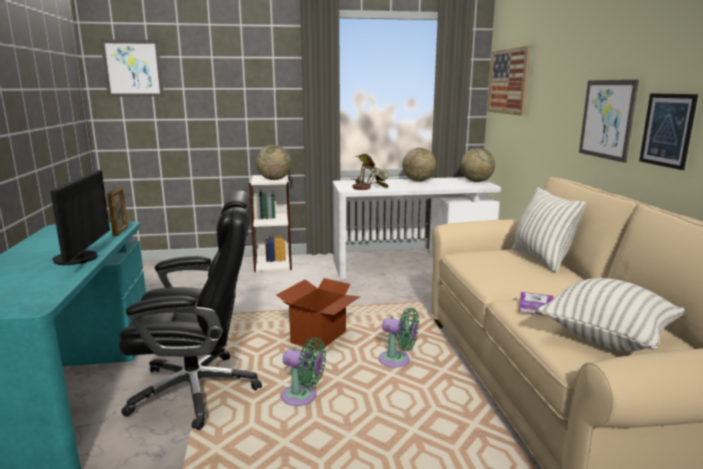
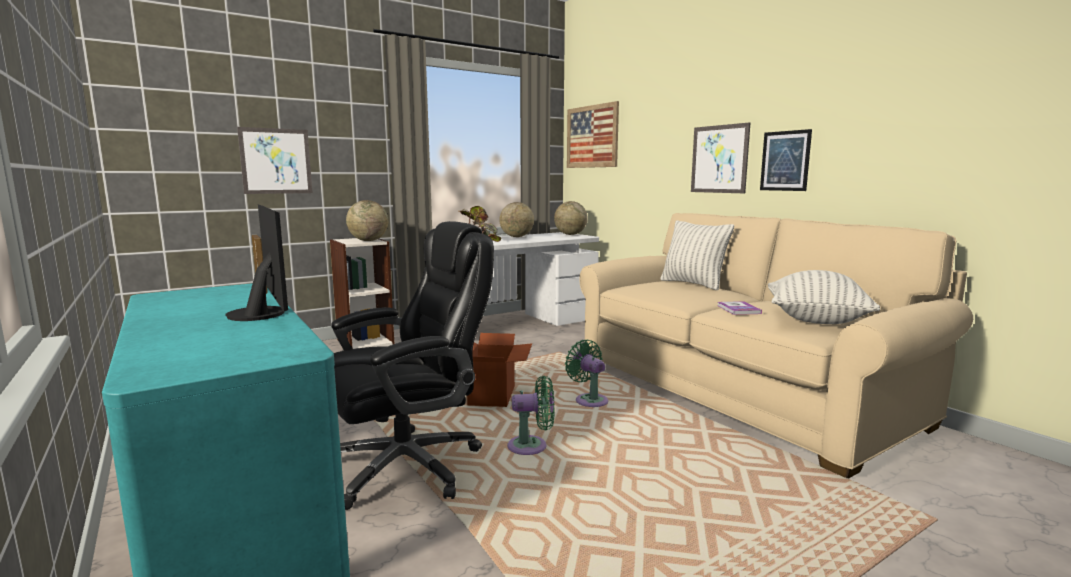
camera: 25 degrees left, 5 degrees down
(133, 68) = (168, 105): picture -> picture (276, 161)
(397, 361) = (589, 400): green fan -> green fan turned 120 degrees counterclockwise

